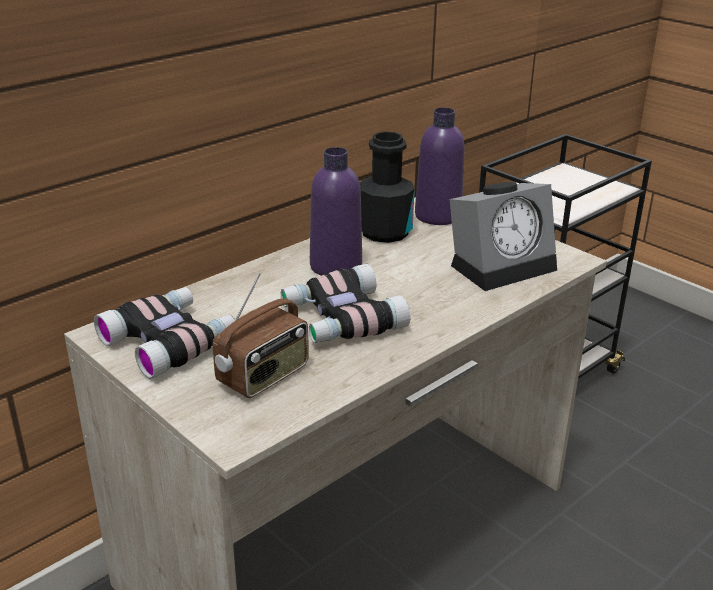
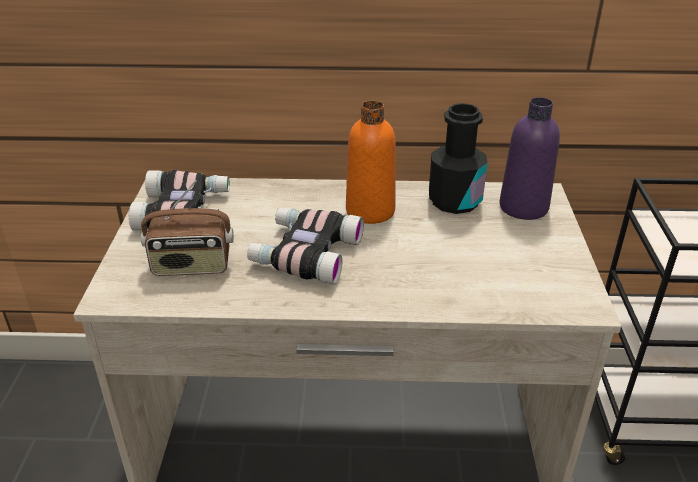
camera: 45 degrees right, 5 degrees up
(336, 266) = (370, 211): purple bottle -> orange bottle
(503, 265) = (506, 277): alarm clock -> none

